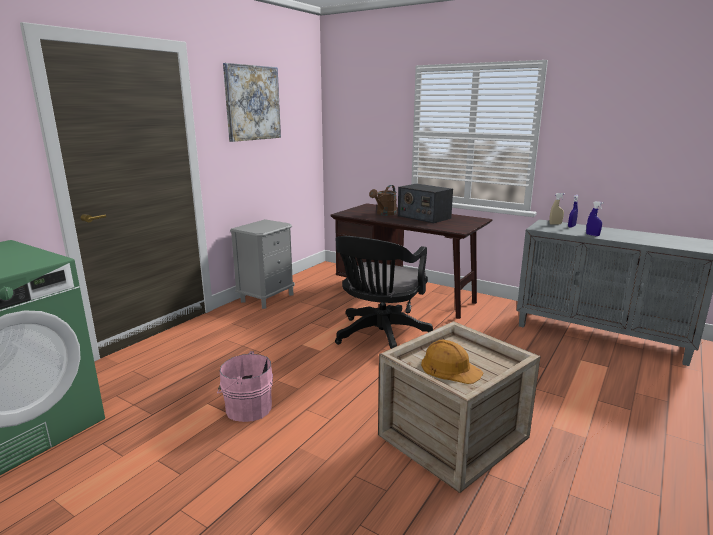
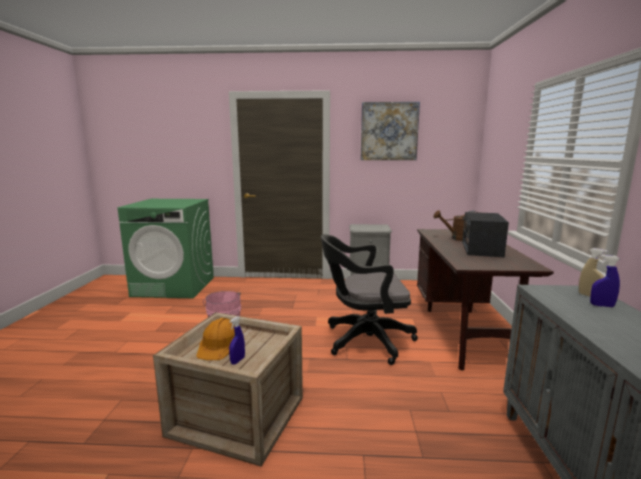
camera: 60 degrees right, 5 degrees down
(592, 235) = (584, 321): blue spray bottle -> blue spray bottle (237, 361)

